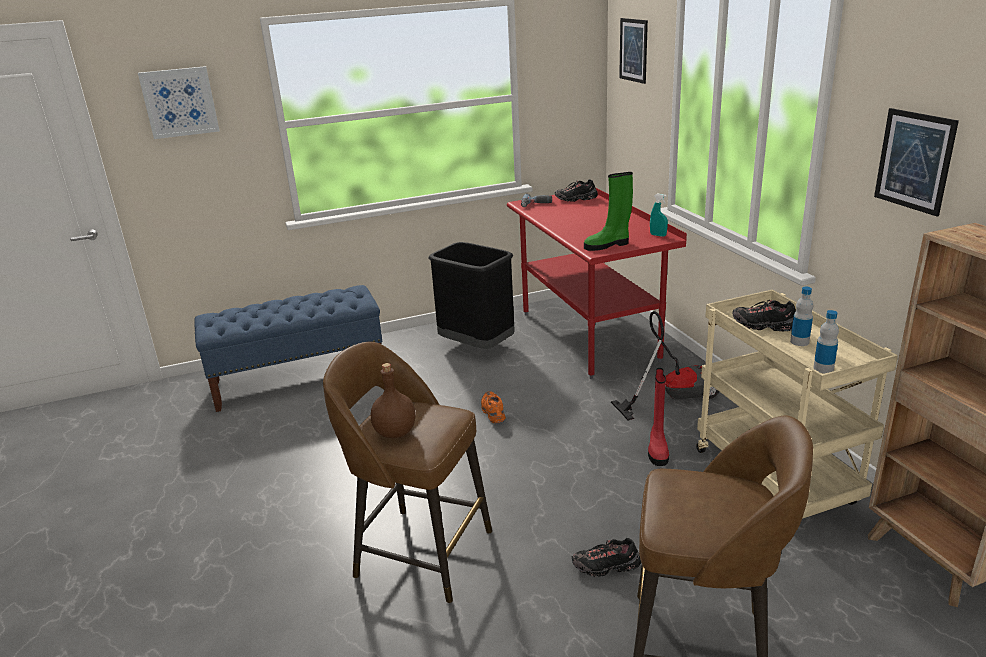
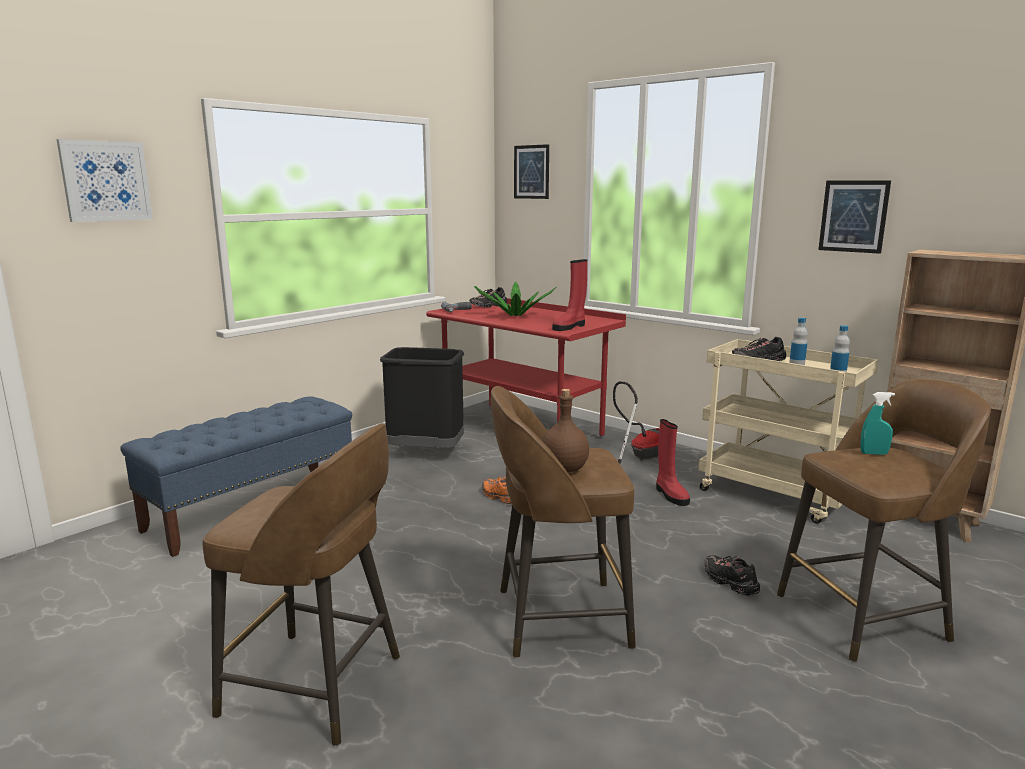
camera: 30 degrees left, 10 degrees down
(210, 552) = (317, 686): none -> brown stool
(580, 218) = (515, 315): none -> potted plant
(606, 566) = (729, 582): black shoe -> black shoe turned 90 degrees clockwise
(608, 245) = (569, 327): green boot -> red boot
(658, 235) = (599, 319): turquoise spray bottle -> turquoise spray bottle (874, 453)

